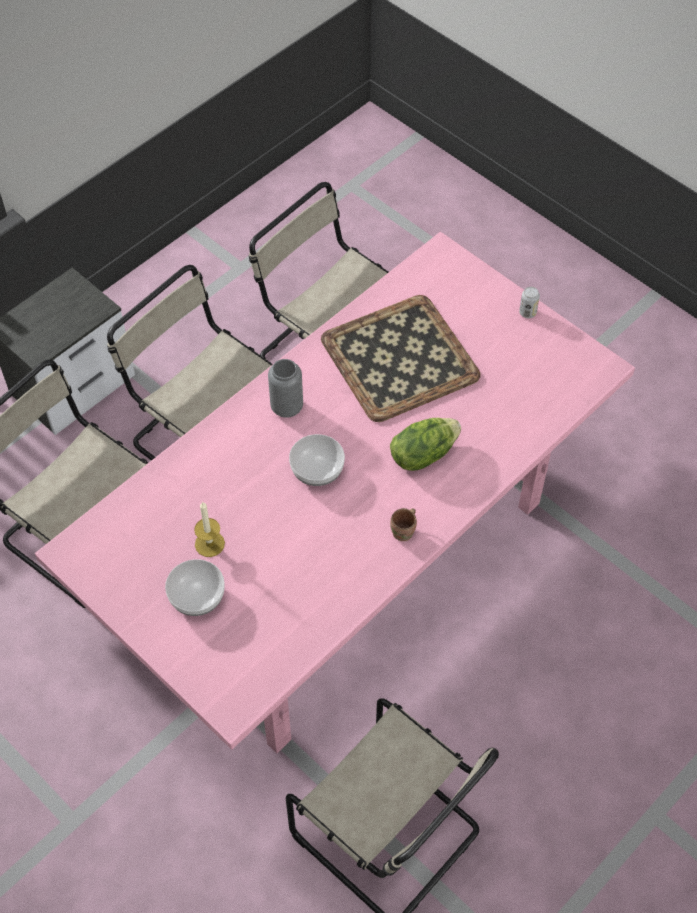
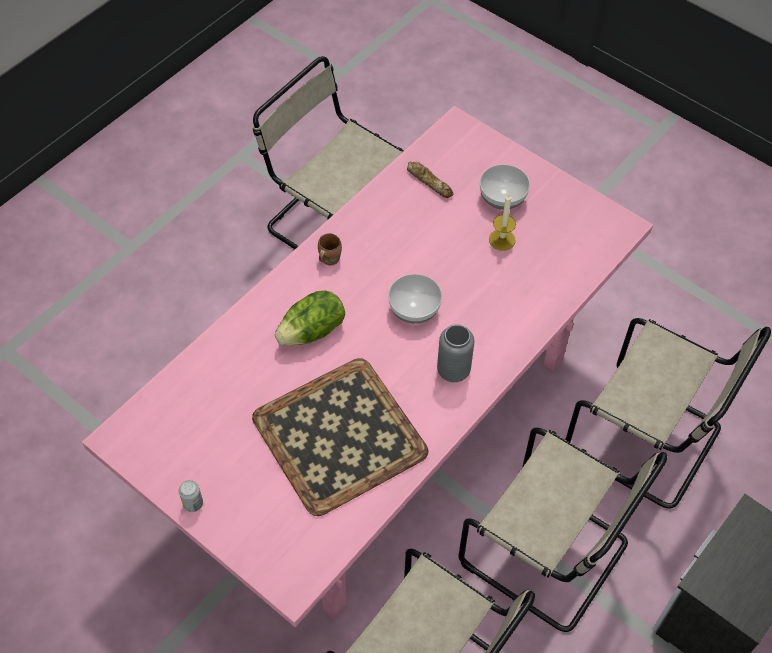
camera: 175 degrees right, 0 degrees up
(279, 625) = (430, 182): none -> bread

